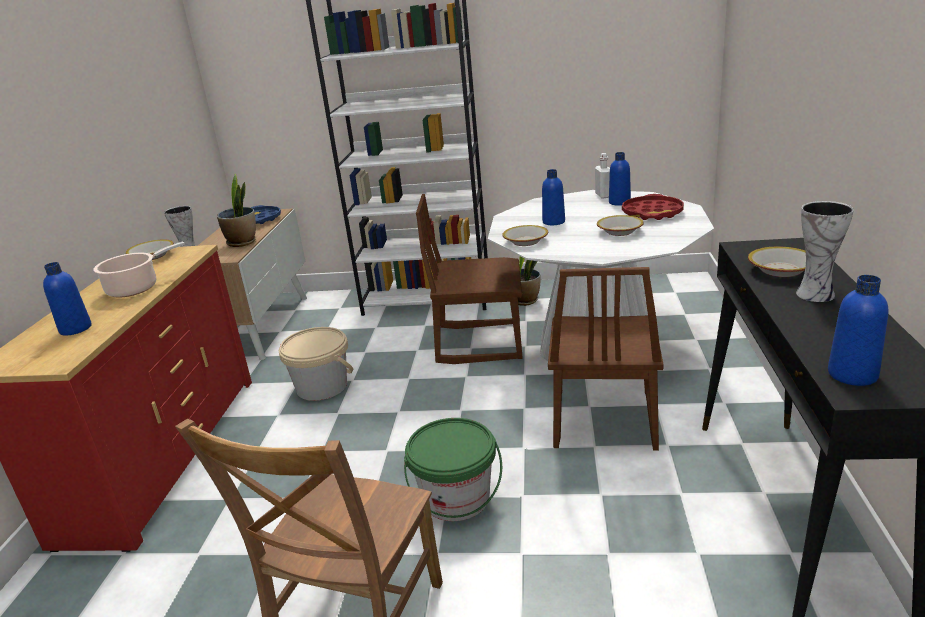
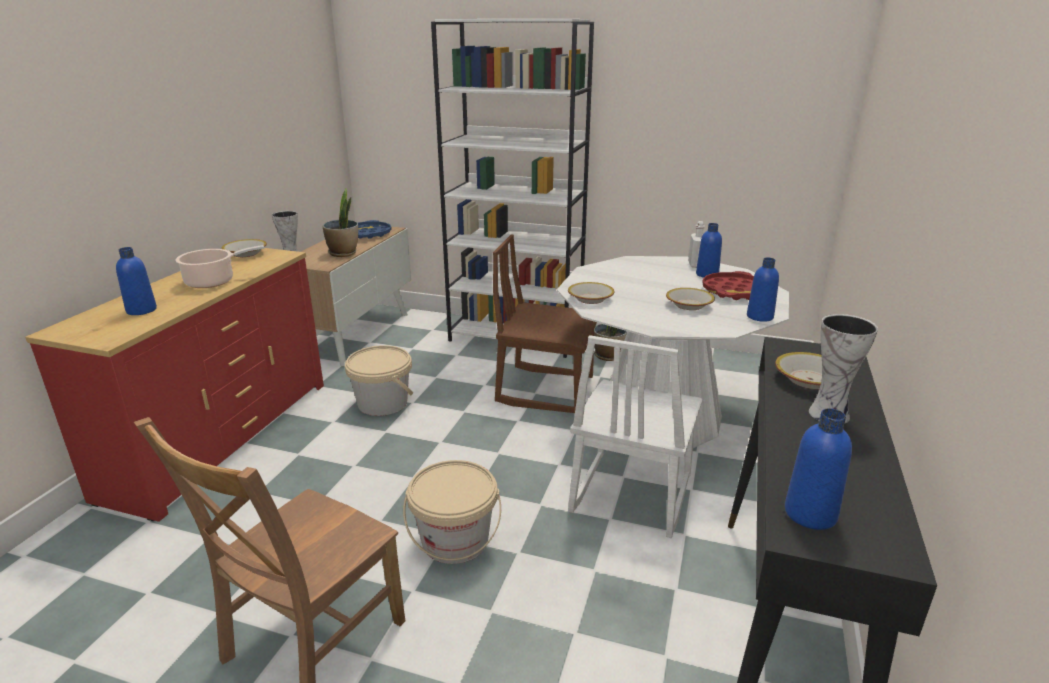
camera: 10 degrees right, 0 degrees up
(456, 498) = (455, 540): green bucket -> beige bucket
(553, 222) = (629, 283): blue bottle -> blue bottle (759, 317)
(602, 420) = (630, 494): brown chair -> white chair

